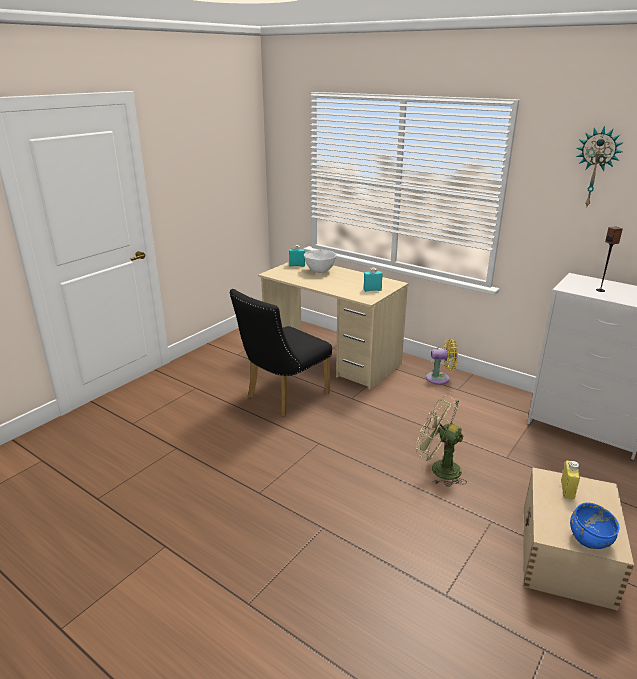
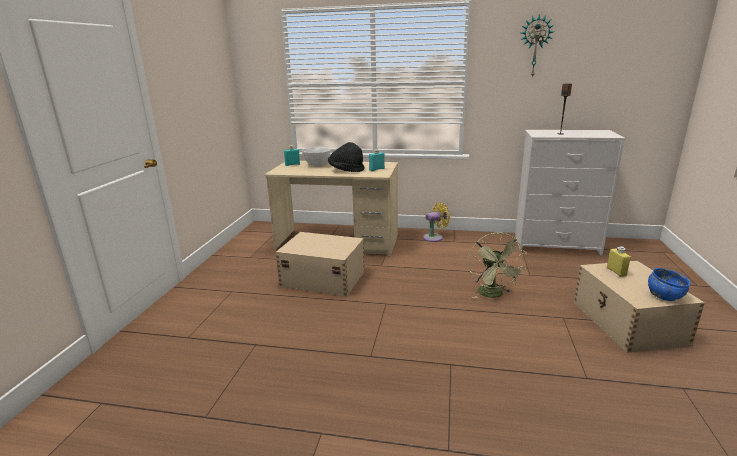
camera: 25 degrees left, 5 degrees down
(283, 397) = (322, 278): black chair -> beige storage box
(339, 285) = (346, 170): none -> black hat
(439, 468) = (493, 295): green fan -> green fan turned 105 degrees counterclockwise

